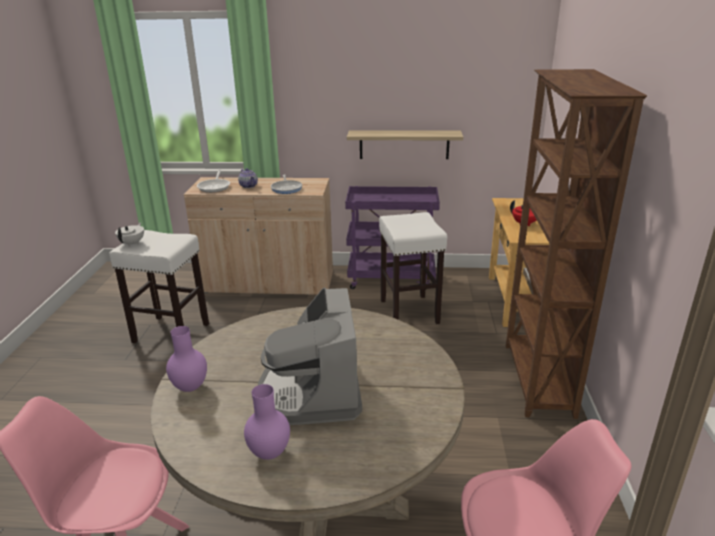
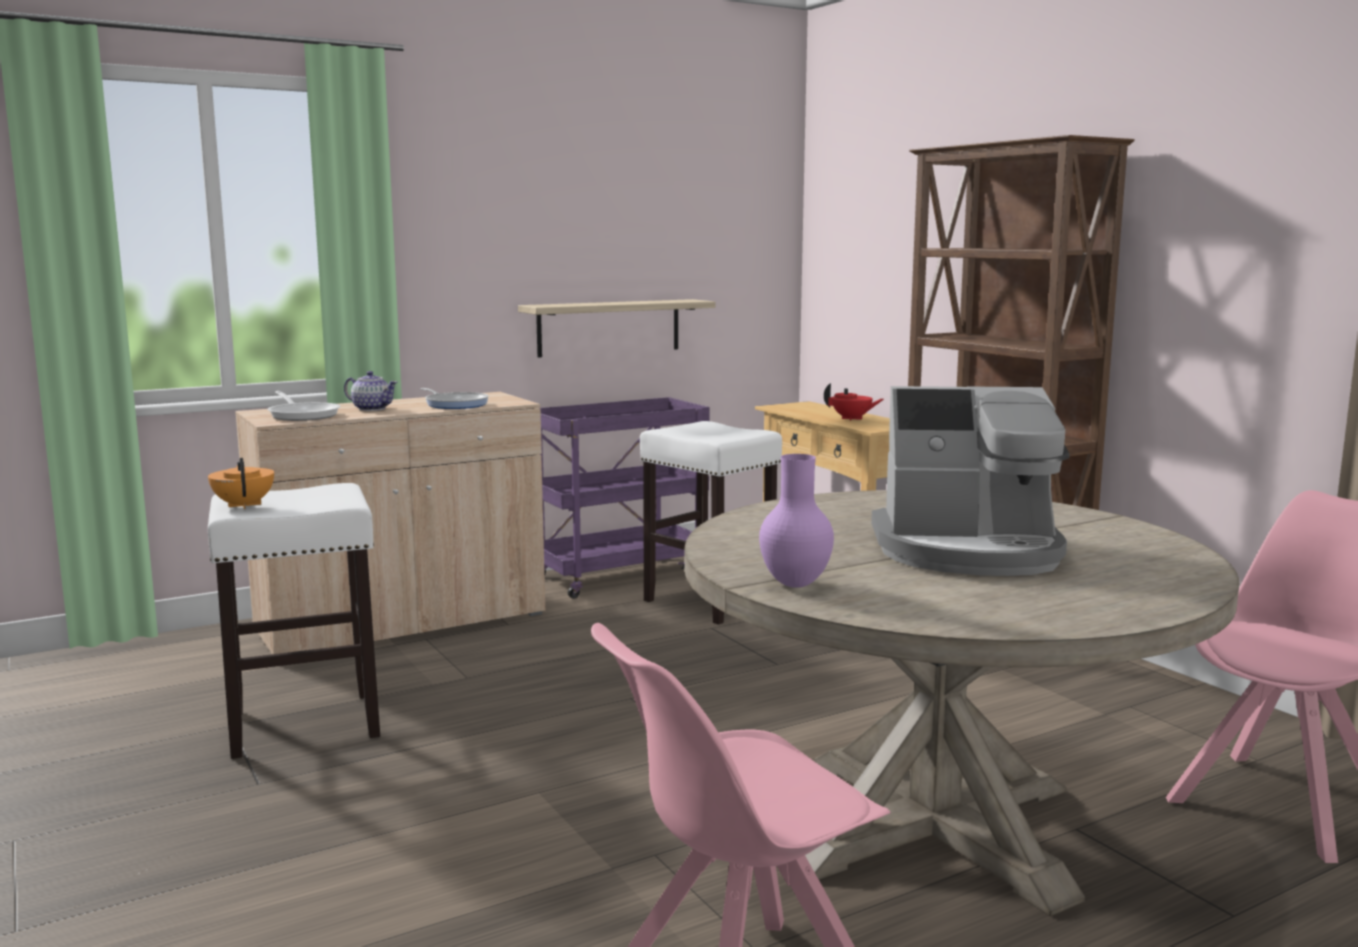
camera: 35 degrees left, 15 degrees down
(132, 243) = (244, 505): white teapot -> orange teapot
(269, 454) = (1053, 598): purple vase -> none
(312, 391) = (968, 551): coffee machine -> coffee machine turned 45 degrees counterclockwise

